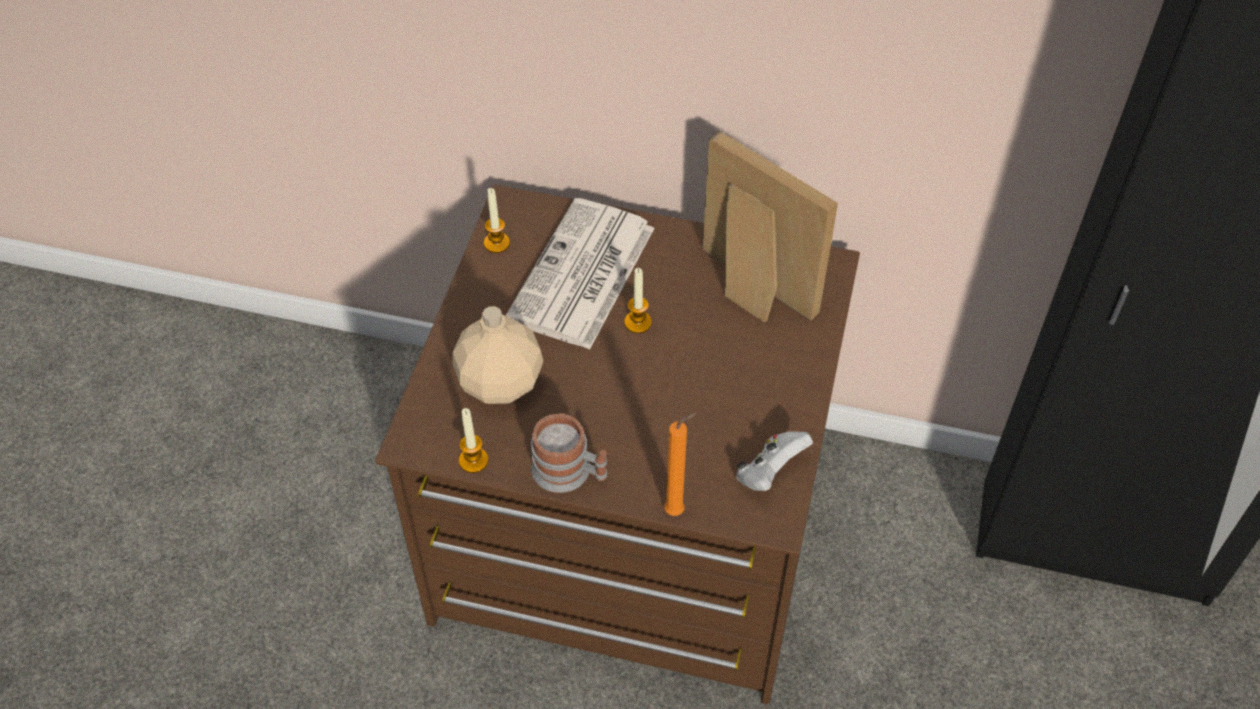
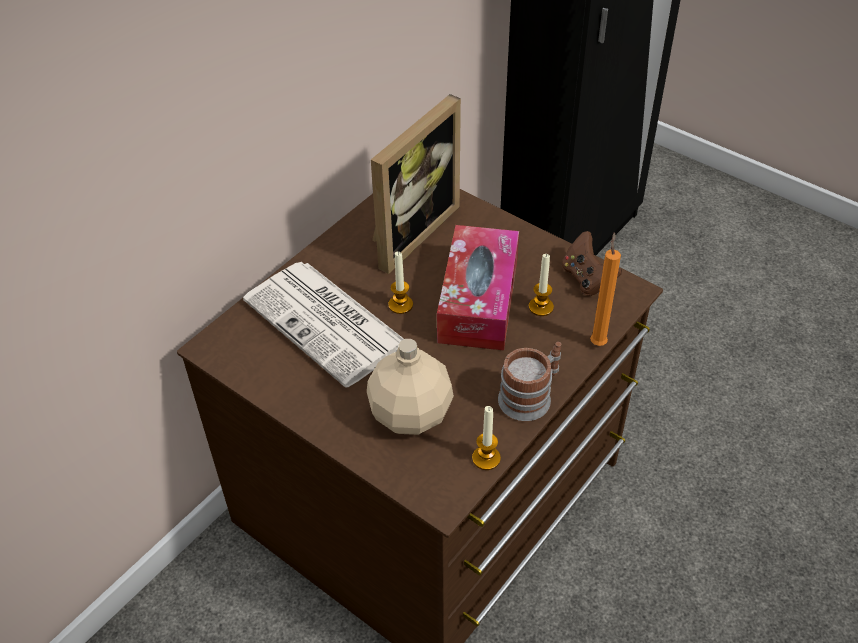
camera: 65 degrees left, 5 degrees down
(496, 243) = (250, 369): candle -> candle (541, 307)
(680, 385) = (478, 300): none -> tissue box
(749, 290) = (408, 231): picture frame -> picture frame turned 150 degrees clockwise
(769, 473) = (587, 279): white game controller -> brown game controller

